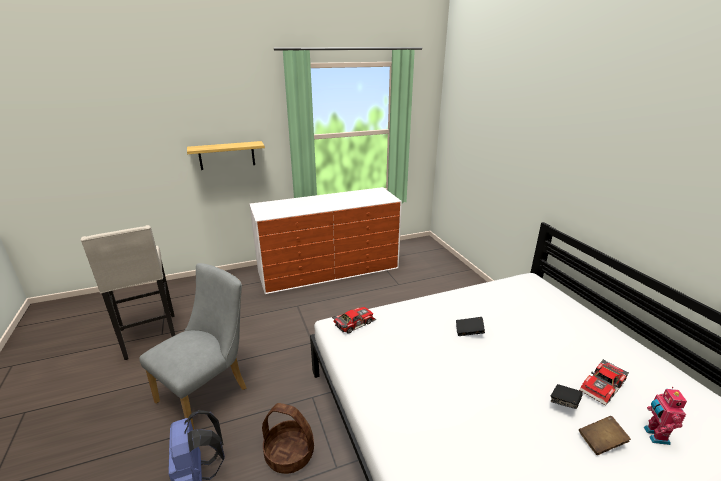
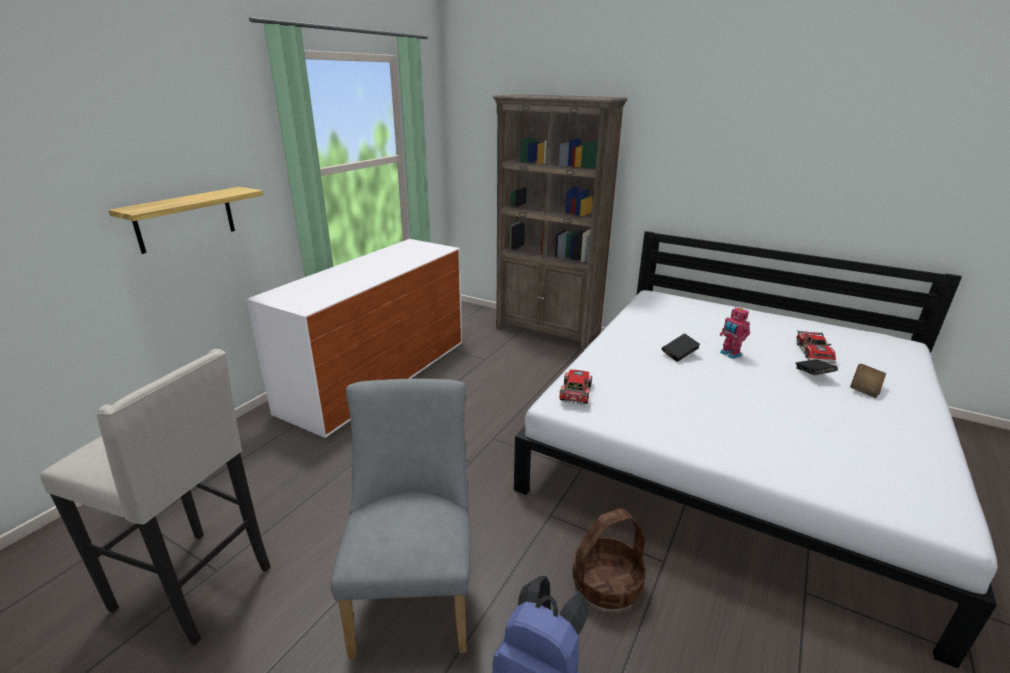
camera: 40 degrees left, 0 degrees up
(466, 282) = (548, 332): none -> brown bookcase
(654, 435) = (878, 369): toy robot -> toy robot (729, 354)

